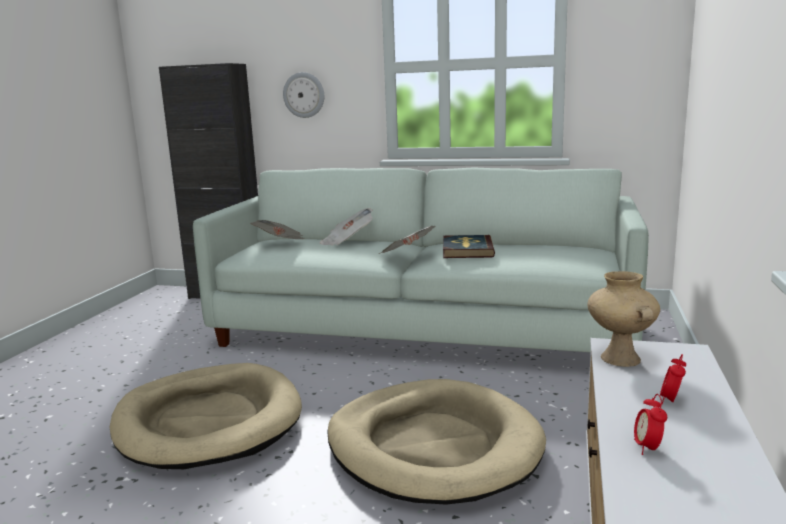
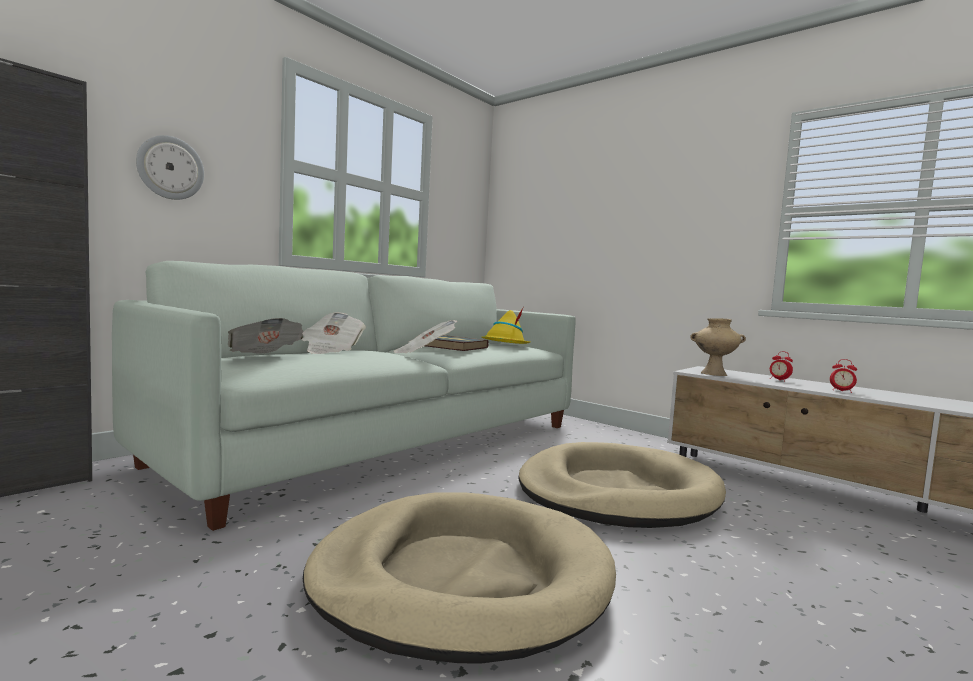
camera: 65 degrees left, 10 degrees down
(546, 254) = (505, 344): none -> yellow hat

